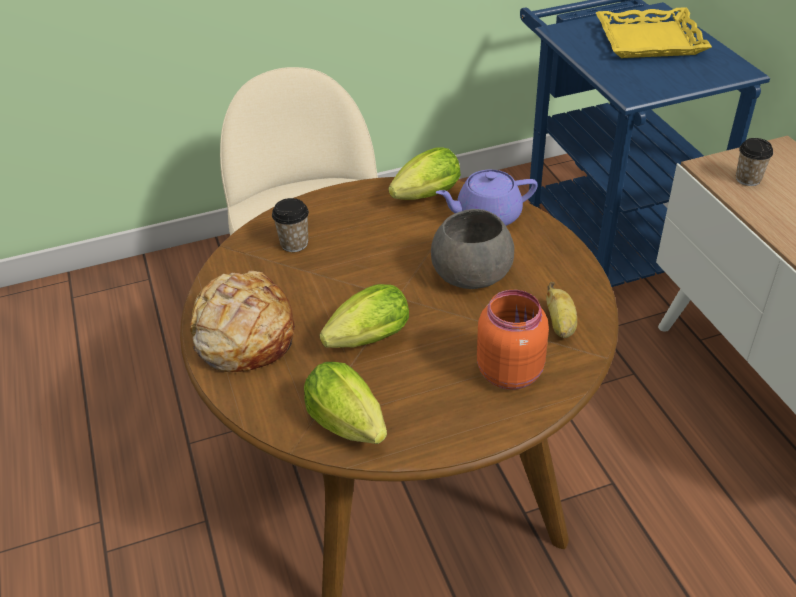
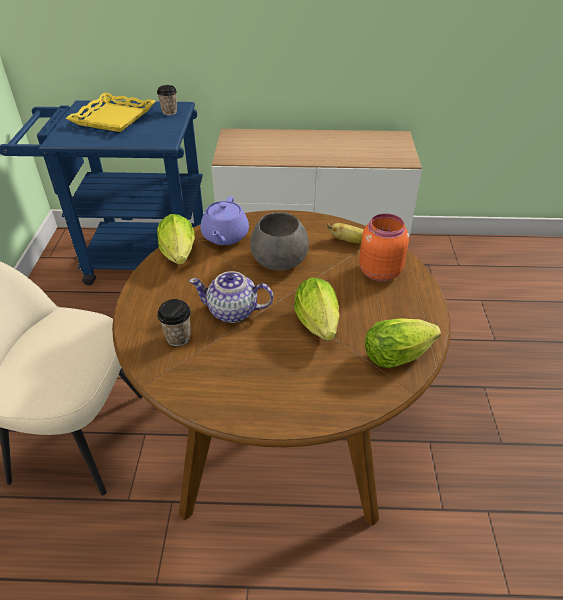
camera: 70 degrees left, 0 degrees up
(243, 335) = (273, 394): bread -> none
(354, 267) = (233, 312): none -> teapot
(748, 179) = (247, 152): cup -> cup (169, 112)

